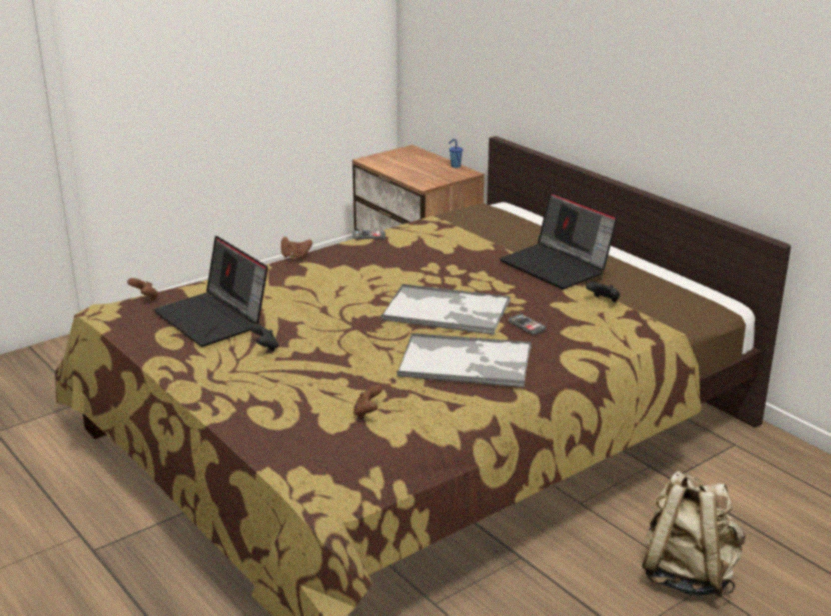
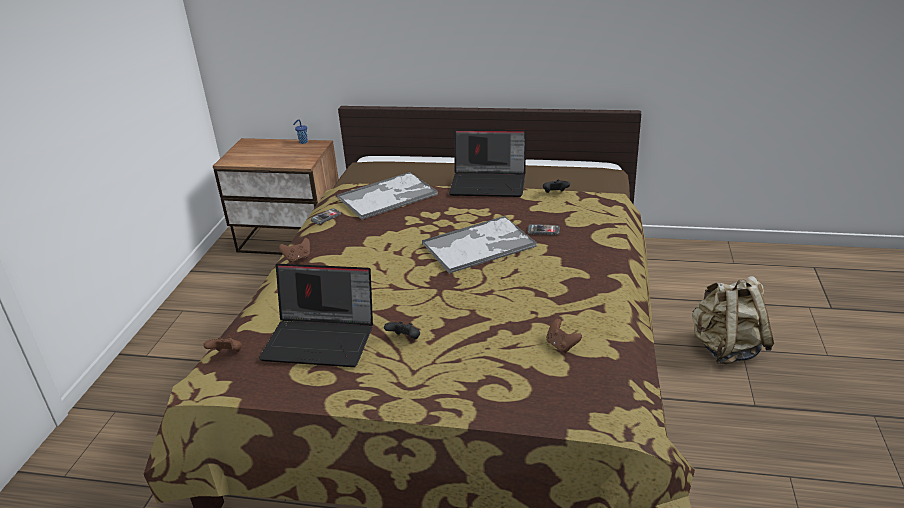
camera: 40 degrees left, 5 degrees up
(466, 362) = (555, 274): tray -> tray (388, 196)

